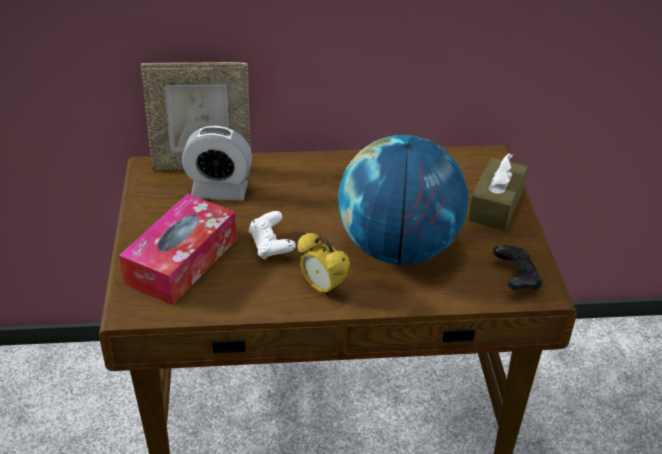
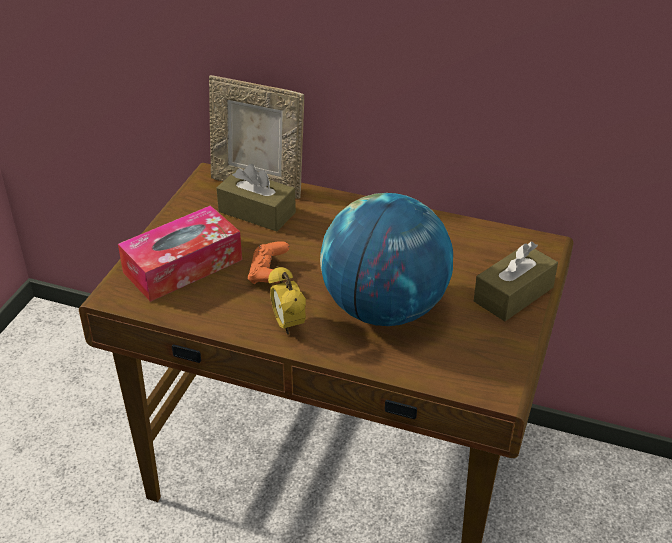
camera: 25 degrees right, 0 degrees up
(219, 191) = (257, 212): alarm clock -> brown tissue box
(271, 246) = (268, 274): white game controller -> orange game controller
(516, 278) = (481, 370): black game controller -> none

